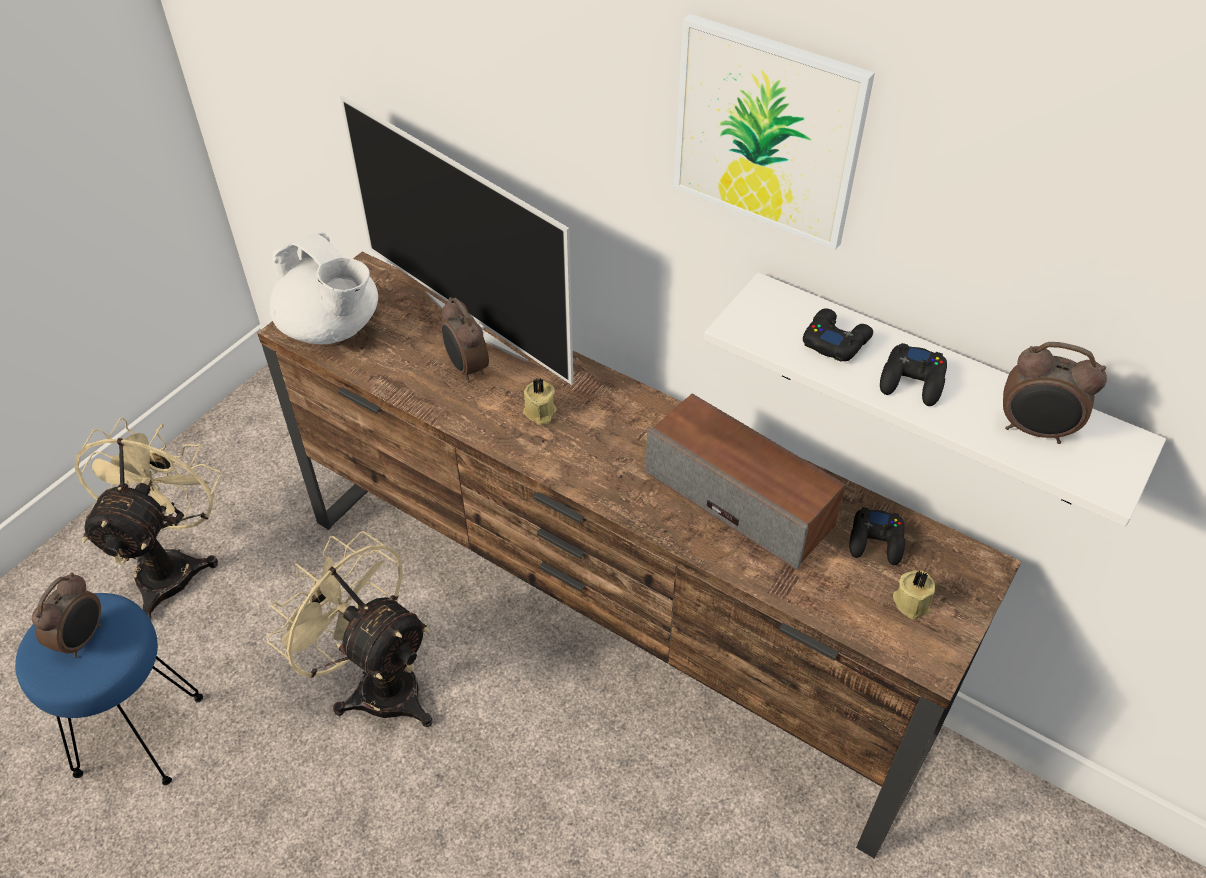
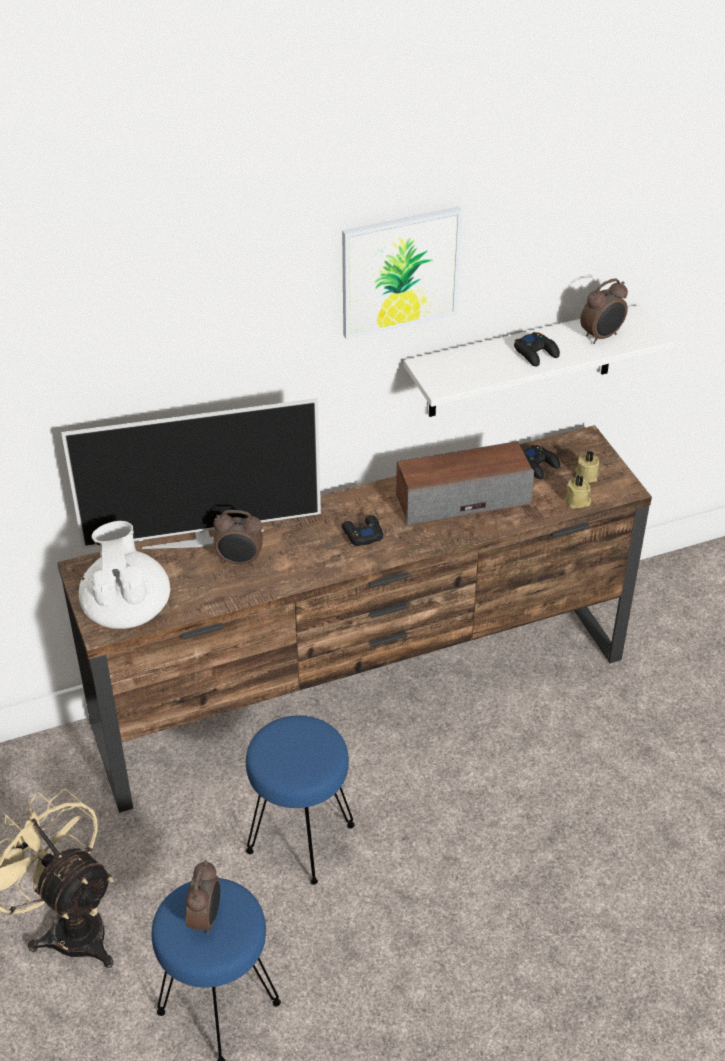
camera: 55 degrees left, 5 degrees down
(83, 639) = (206, 918): alarm clock -> alarm clock turned 45 degrees clockwise
(332, 328) = (127, 609): white teapot -> white teapot turned 90 degrees counterclockwise
(377, 683) = (301, 839): beige fan -> blue stool
(539, 413) = (314, 546): beige candle -> beige candle (577, 501)
(835, 341) = (484, 361): black game controller -> black game controller (362, 534)

